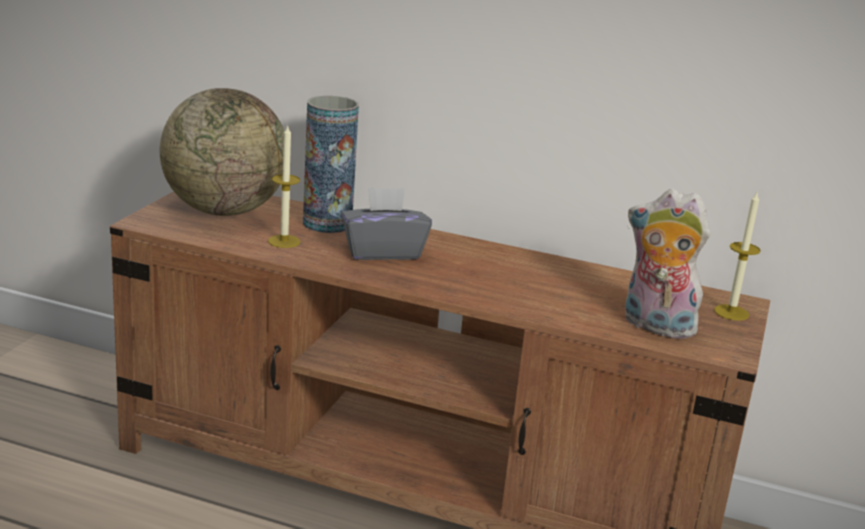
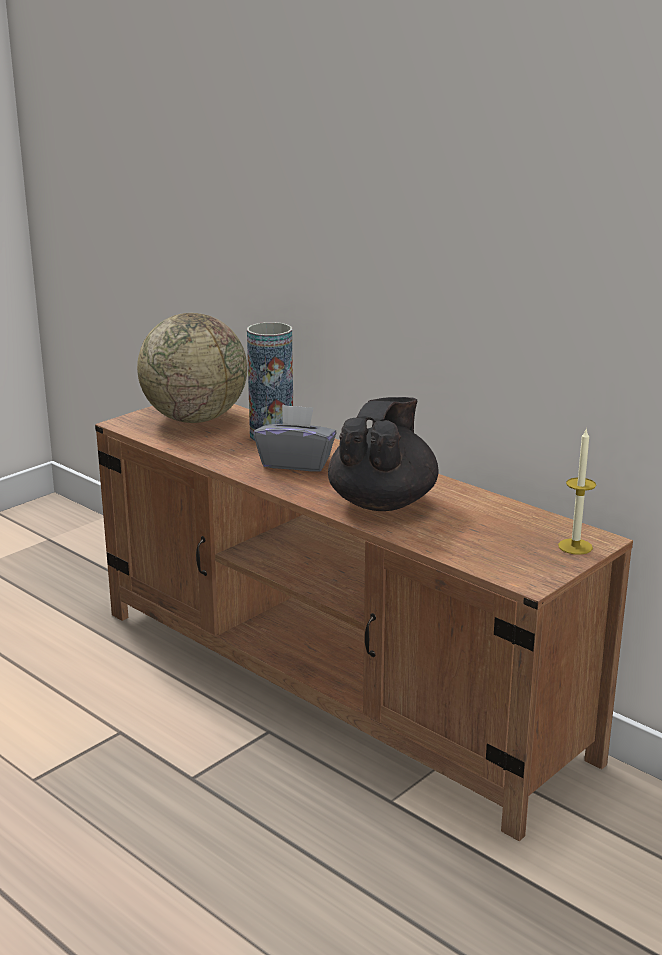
camera: 25 degrees right, 0 degrees up
(284, 241) = (220, 447): candle -> none
(512, 286) = (383, 502): none -> black teapot
(655, 326) = (481, 550): plush toy -> none

